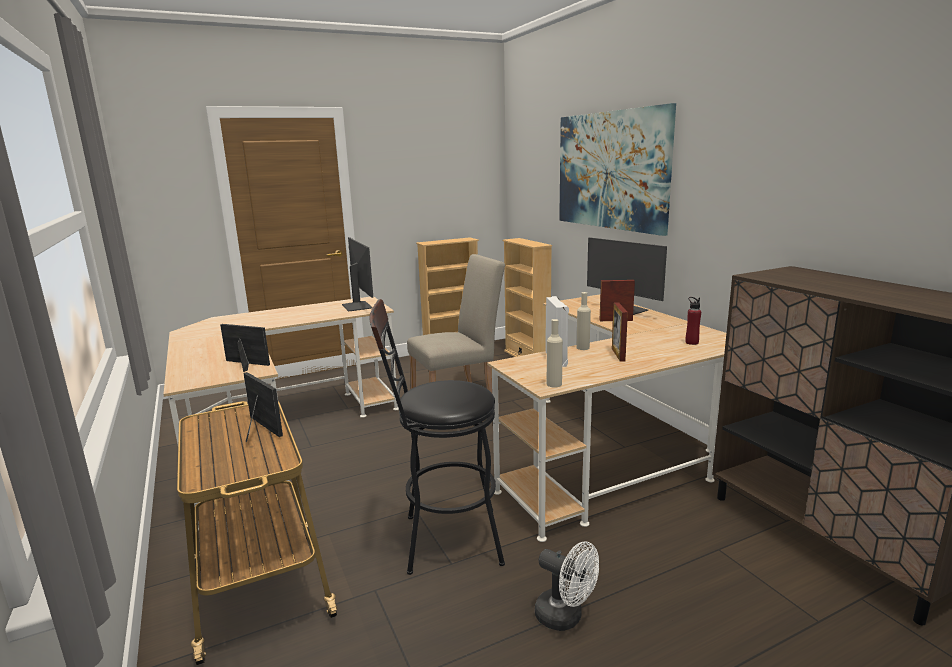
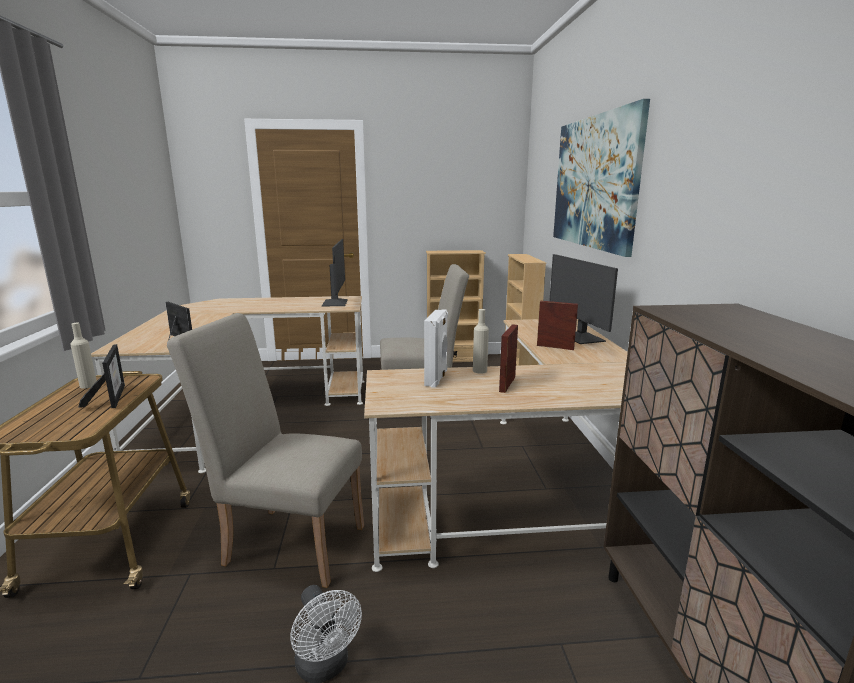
camera: 20 degrees right, 0 degrees up
(442, 540) = (287, 541): black stool -> beige chair
(554, 384) = (396, 404): beige bottle -> beige bottle (88, 385)
(691, 342) = (610, 384): red bottle -> none

